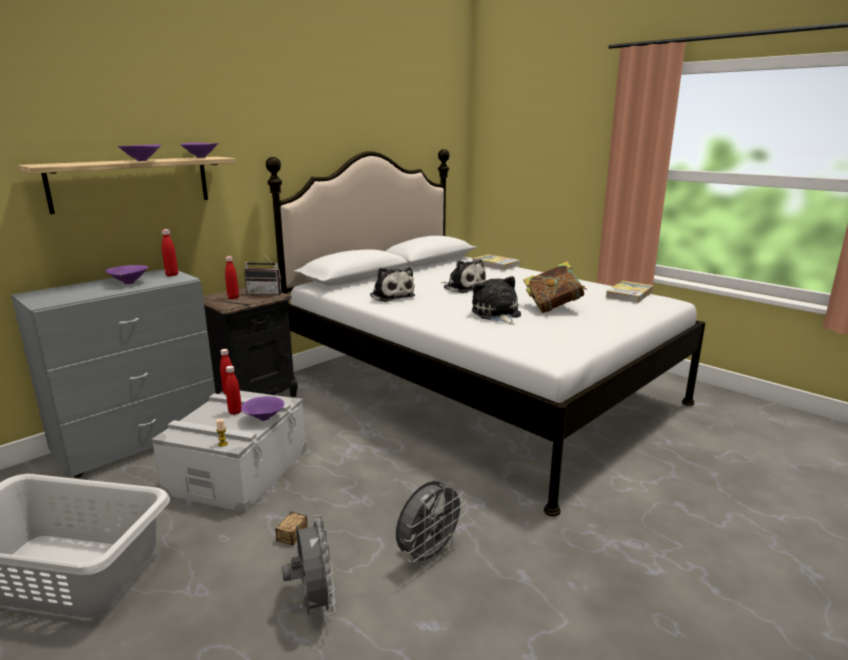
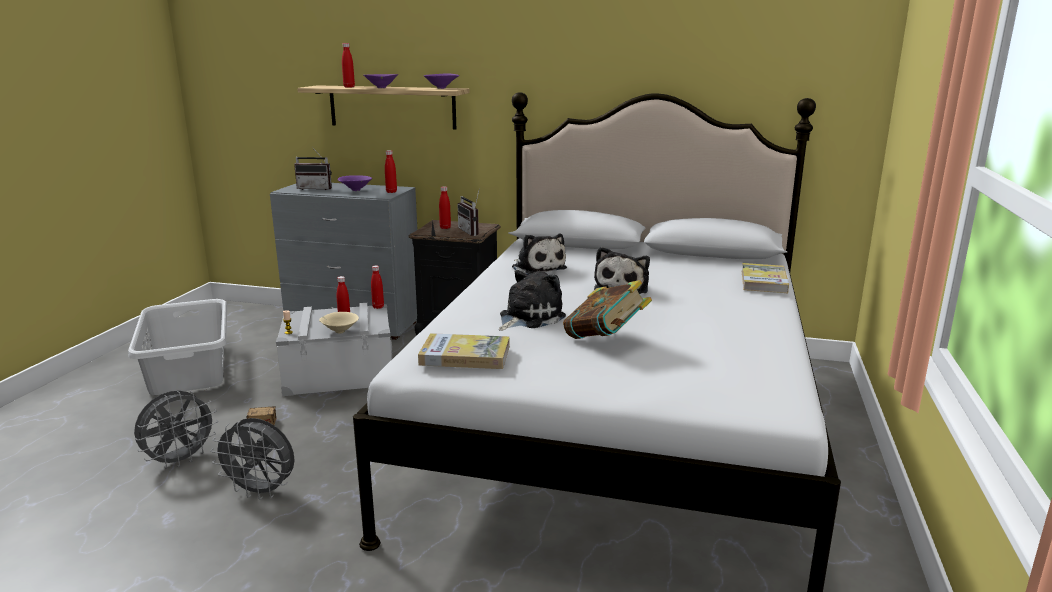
camera: 60 degrees right, 0 degrees up
(73, 293) = (316, 188): none -> radio
(92, 162) = (349, 87): none -> red bottle
(263, 419) = (339, 331): purple bowl -> beige bowl
(391, 296) = (537, 268): plush toy -> plush toy turned 60 degrees counterclockwise
(629, 294) = (760, 376): book -> book (465, 355)

